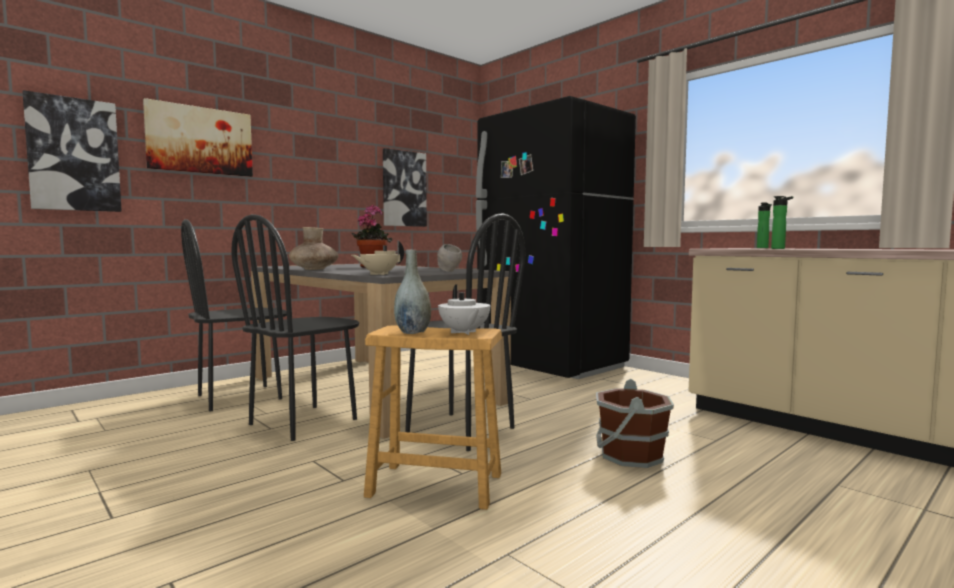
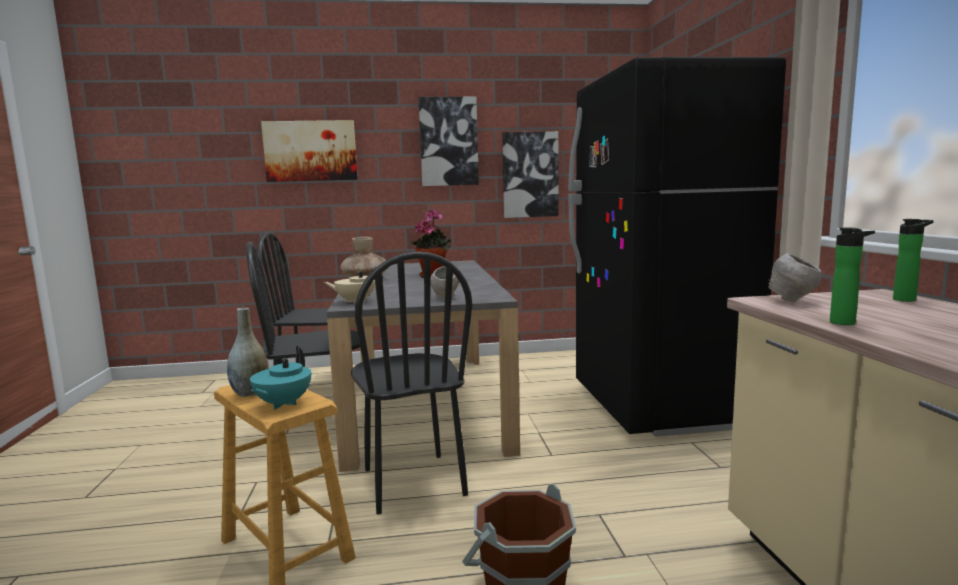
camera: 35 degrees right, 5 degrees up
(74, 155) = (214, 177): picture -> picture (448, 142)
(464, 332) = (282, 404): white teapot -> turquoise teapot
(724, 248) = (792, 301): none -> grey bowl

